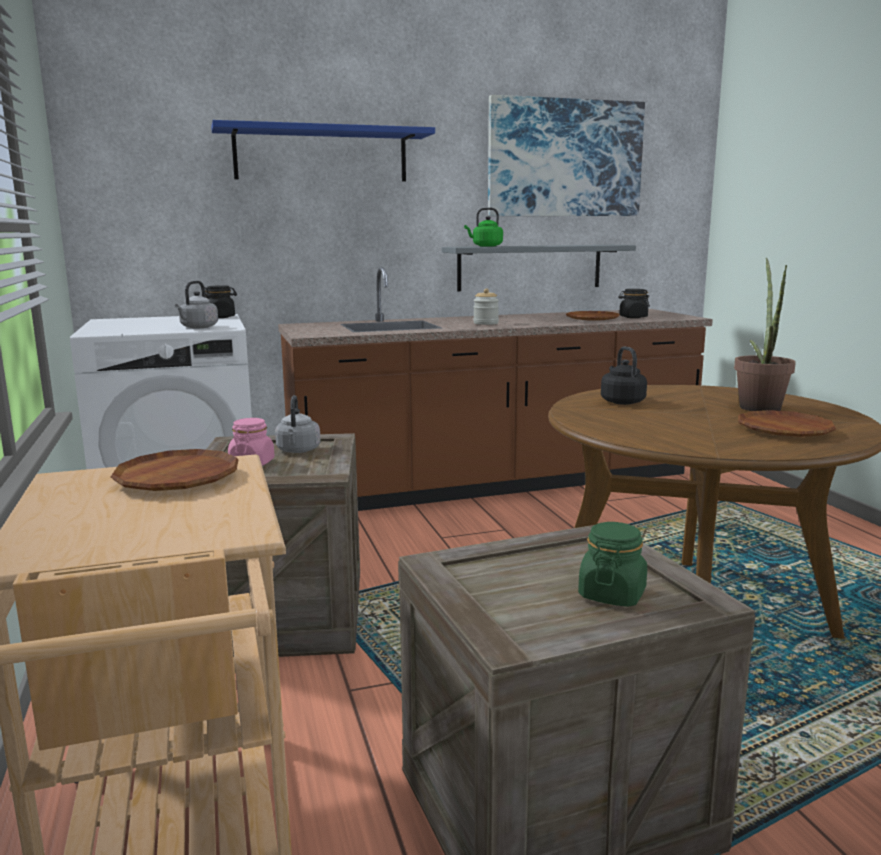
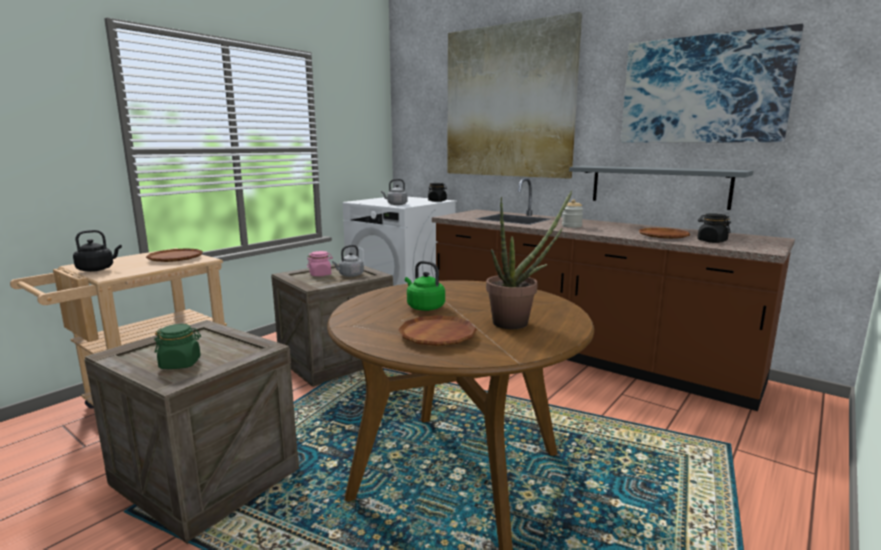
camera: 55 degrees right, 0 degrees up
(321, 155) = (508, 102): blue shelf -> picture
(485, 246) = (605, 166): green kettle -> green kettle (424, 307)
(621, 401) = (462, 291): black kettle -> black kettle (97, 269)

